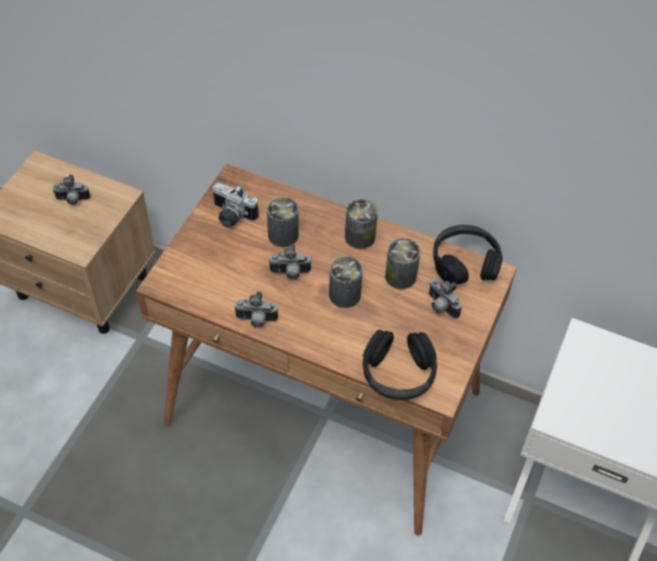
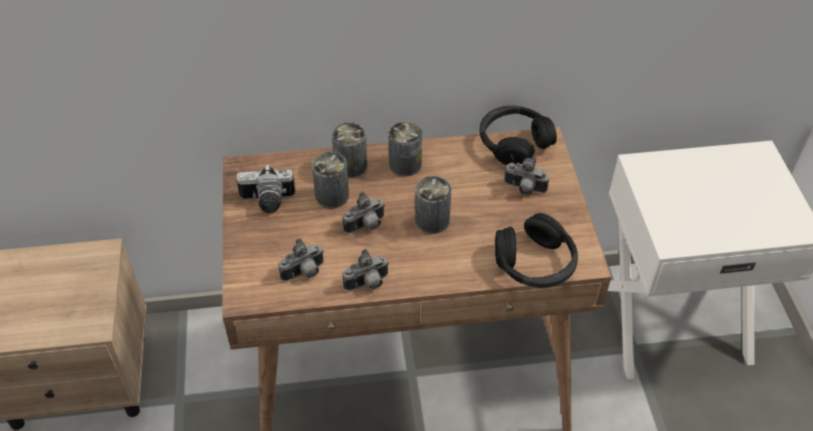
camera: 30 degrees left, 5 degrees down
(72, 200) = (49, 282): camera -> camera (304, 273)
(400, 276) = (469, 180): can -> can (350, 166)

